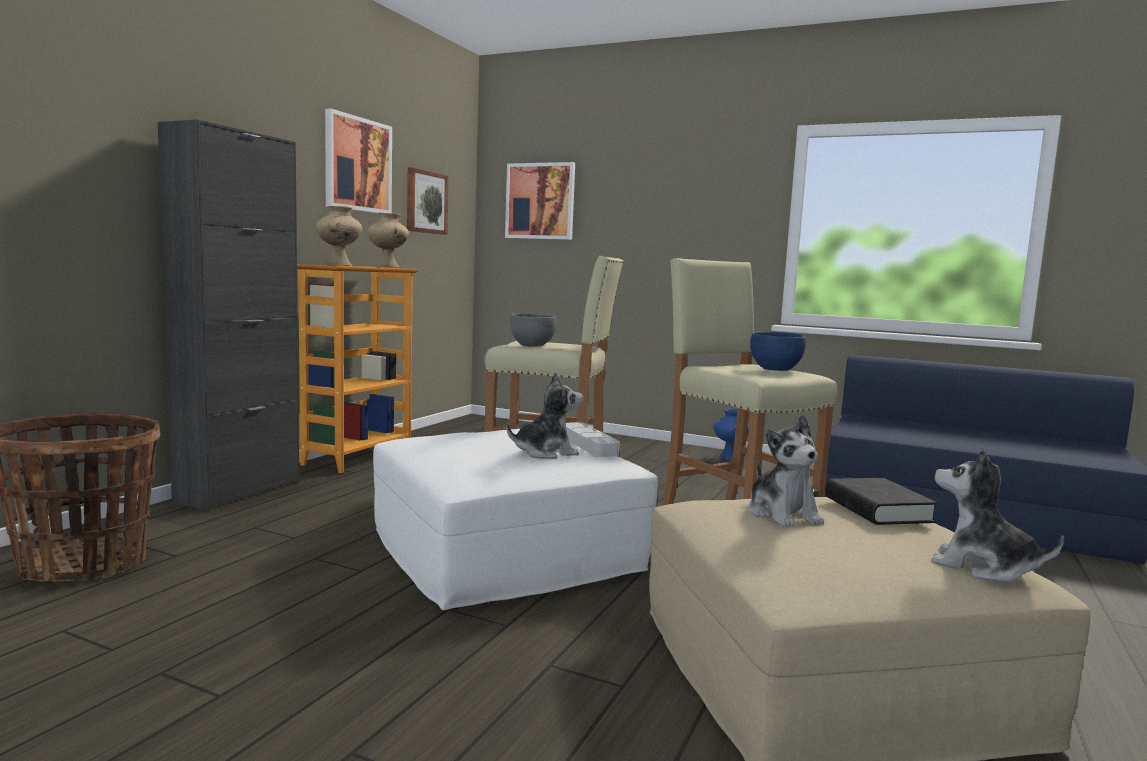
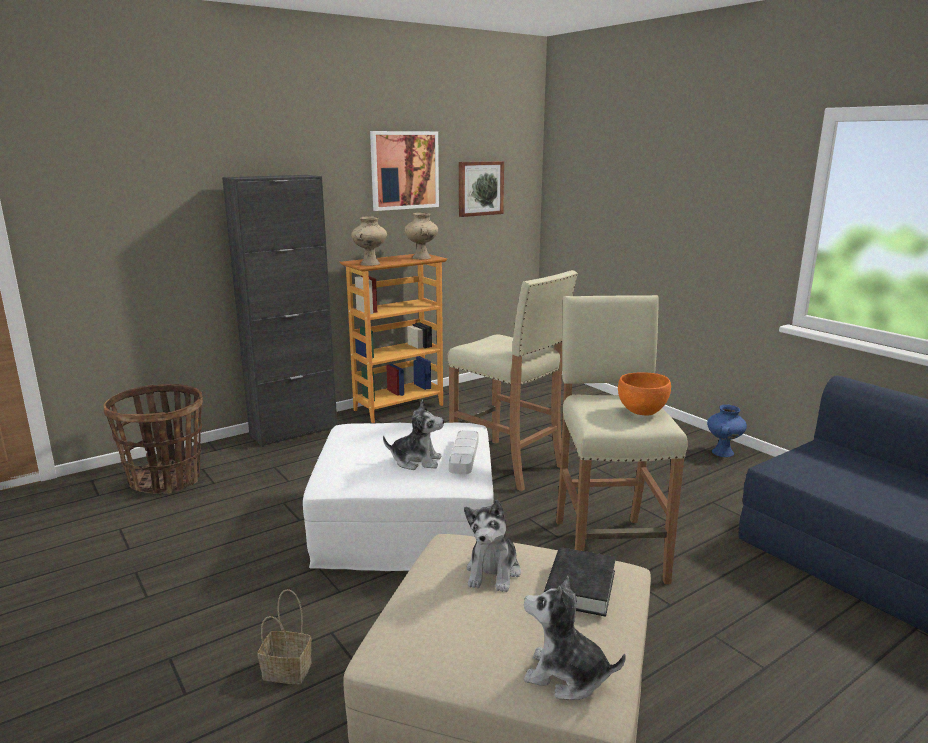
camera: 30 degrees right, 10 degrees up
(532, 346) = (487, 347): grey bowl -> none
(540, 201) = (589, 179): picture -> none
(543, 717) = (285, 671): none -> basket
(775, 369) = (642, 411): blue bowl -> orange bowl
(982, 568) = (566, 676): plush toy -> plush toy turned 45 degrees counterclockwise

